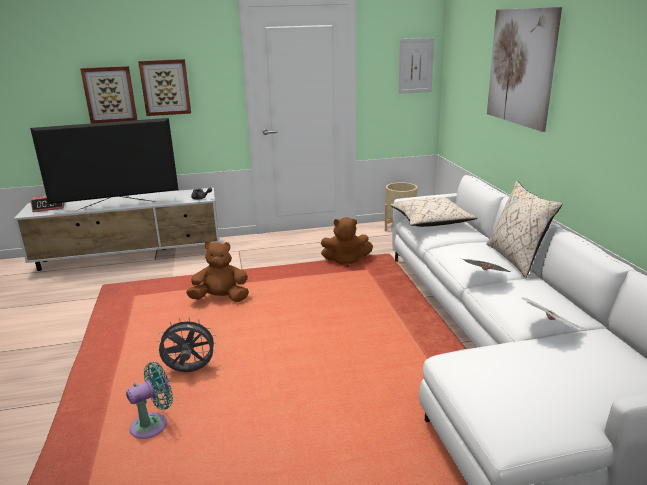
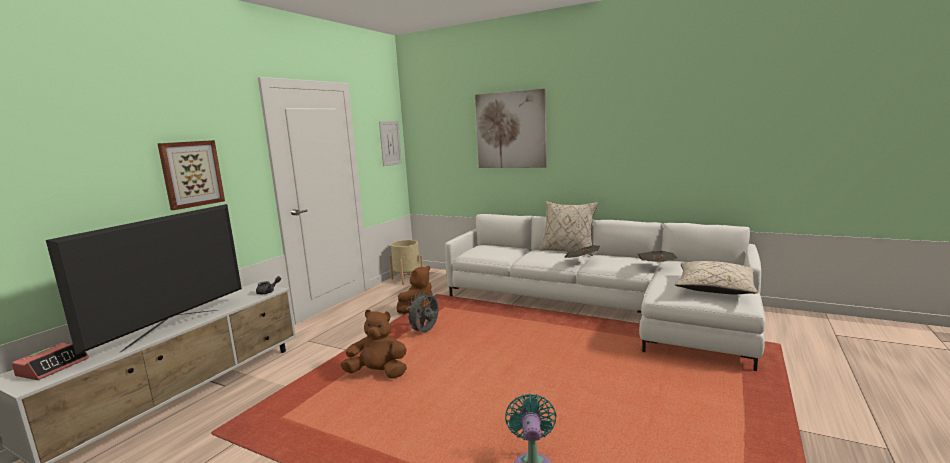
camera: 50 degrees left, 10 degrees down
(110, 94) = (120, 188): picture -> none
(190, 371) = (474, 422): grey fan -> grey fan (425, 332)
(221, 299) = (378, 373): brown plush toy -> brown plush toy turned 60 degrees clockwise
(430, 222) = (482, 251): beige pillow -> beige pillow (715, 288)

